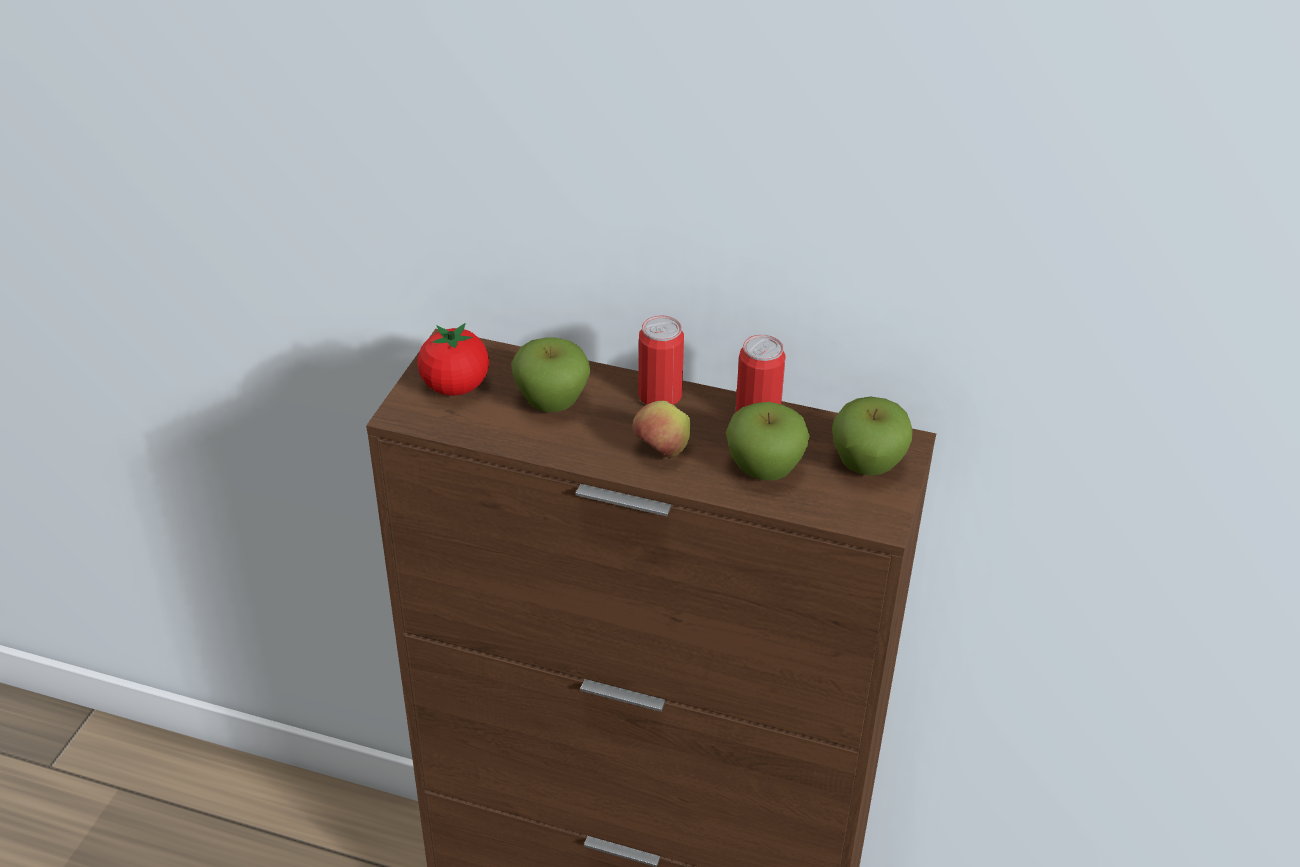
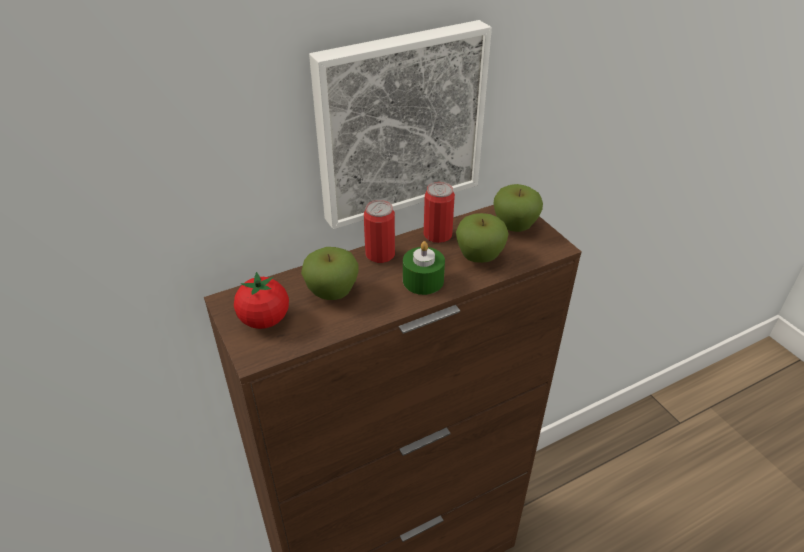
camera: 45 degrees left, 0 degrees up
(661, 452) = (423, 280): apple -> green candle
(743, 229) = (398, 123): none -> picture

